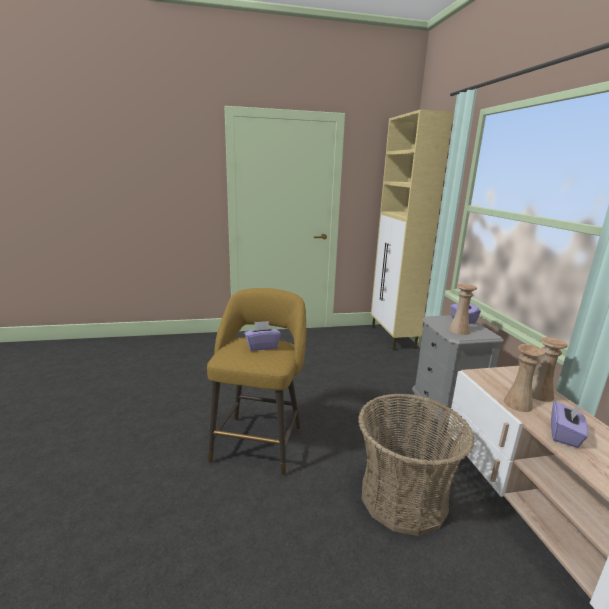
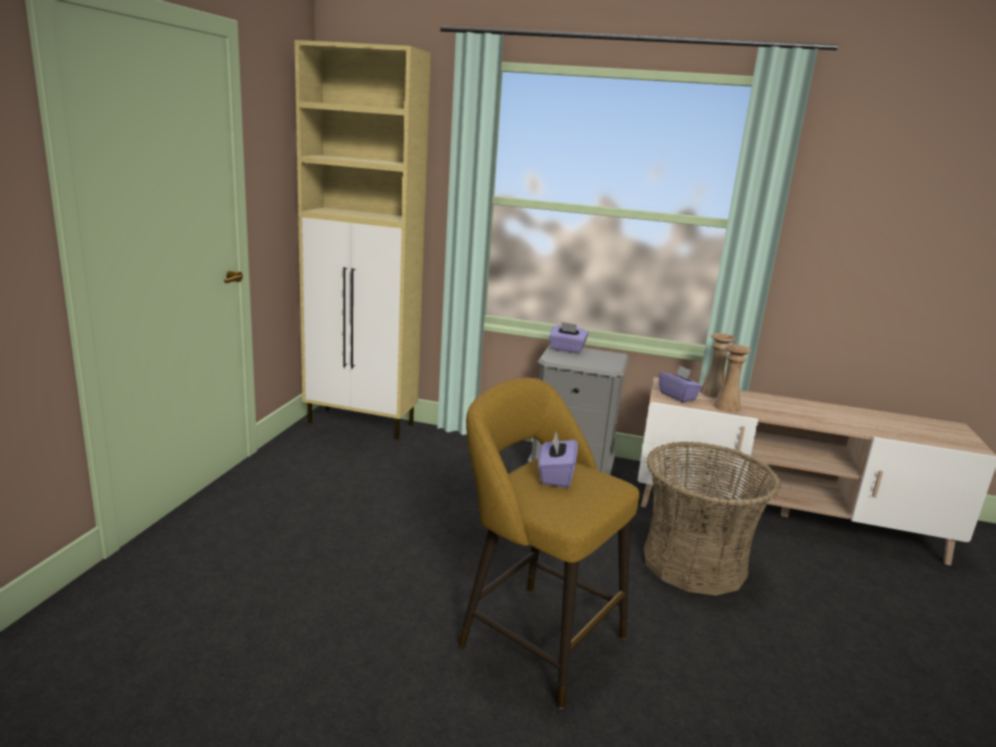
camera: 65 degrees left, 0 degrees up
(459, 330) = (596, 361): beige vase -> none
(564, 435) = (778, 412): purple tissue box -> purple tissue box (677, 396)

